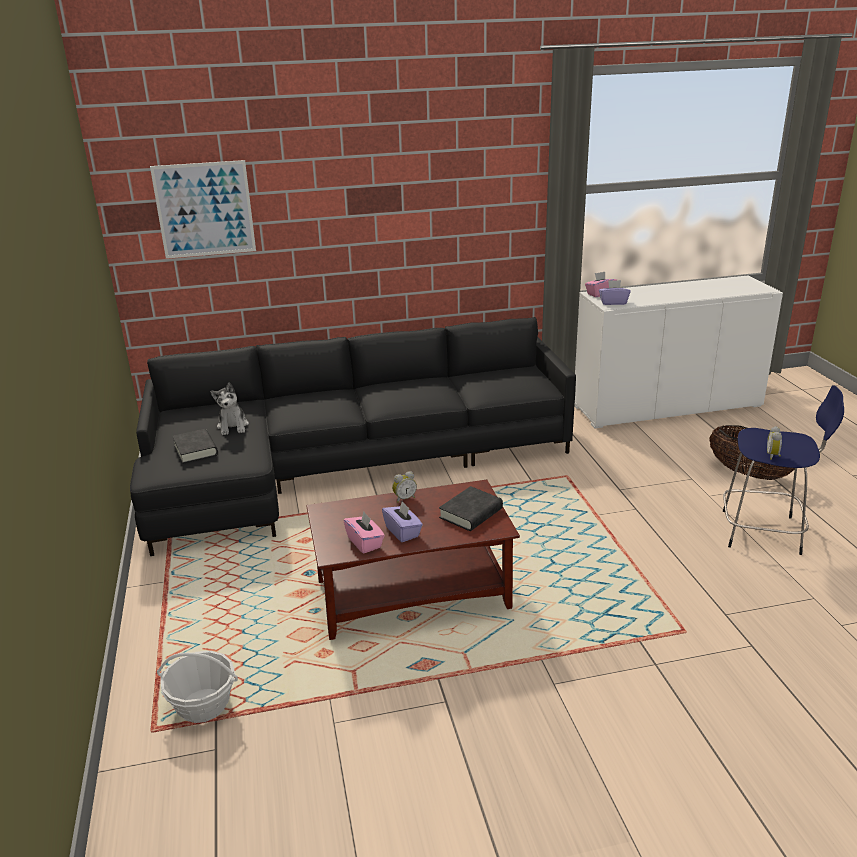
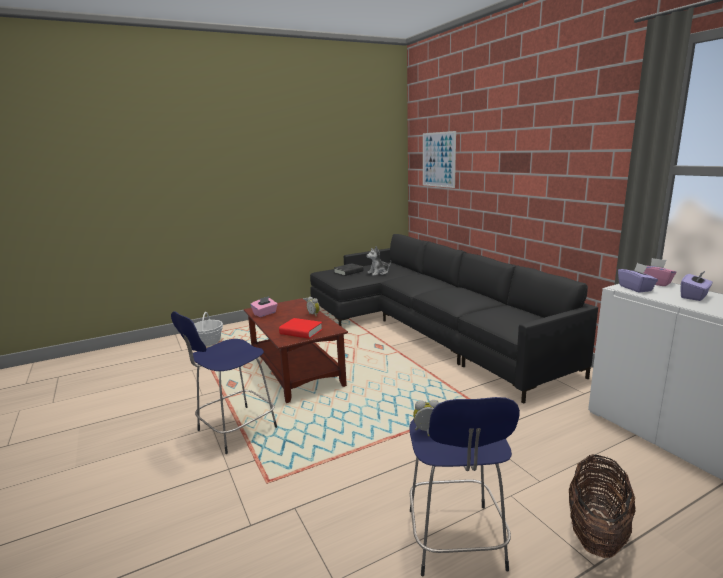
camera: 75 degrees right, 10 degrees down
(403, 532) = (277, 319): purple tissue box -> purple tissue box (694, 296)
(471, 513) = (301, 332): black book -> red book
(568, 660) = (234, 430): none -> blue stool

